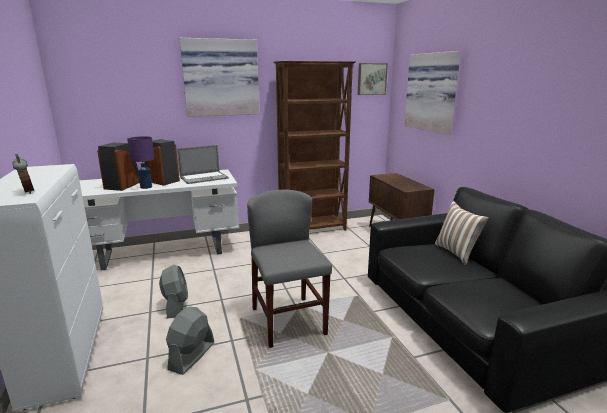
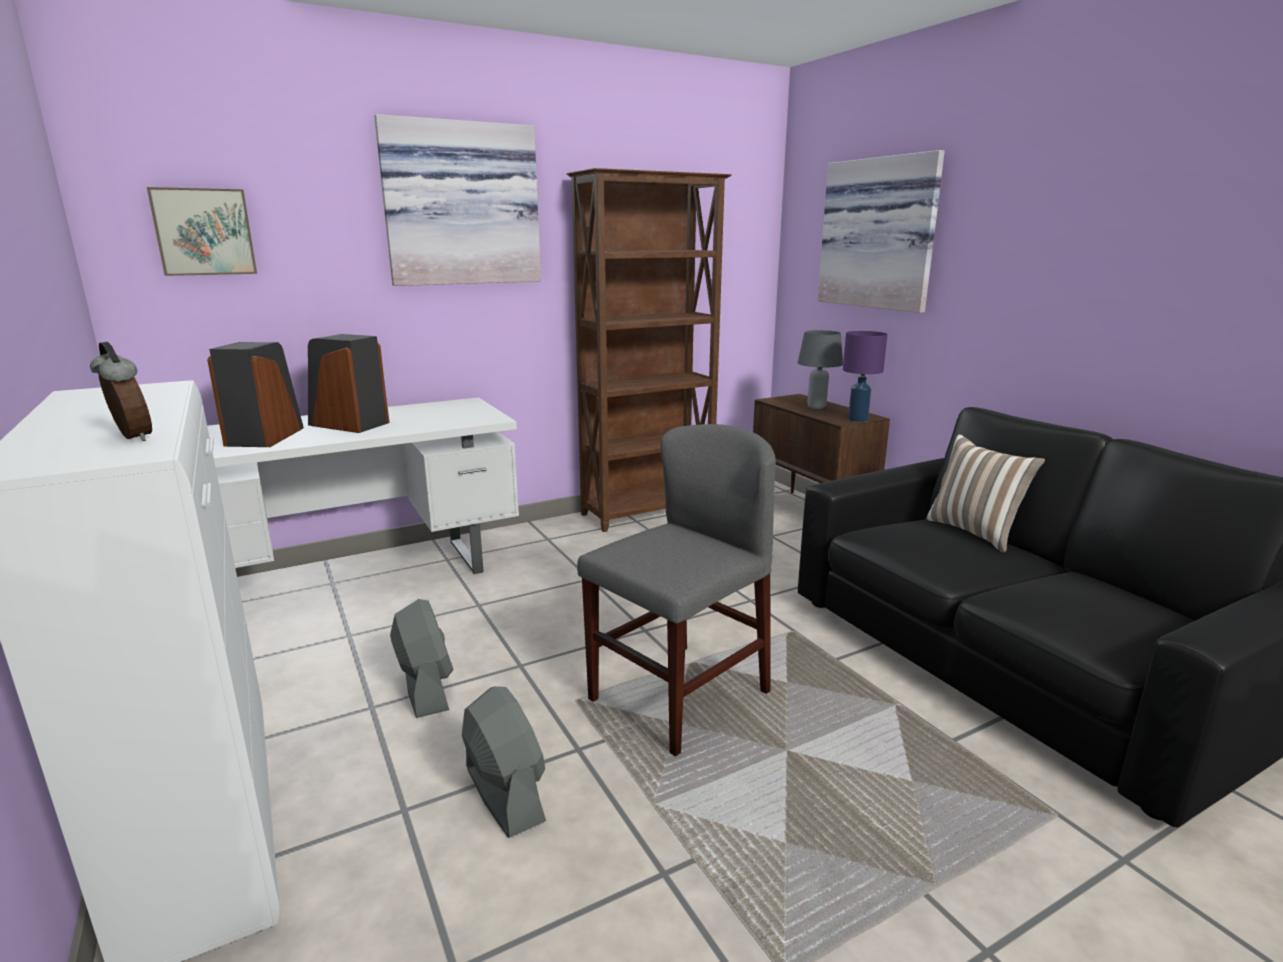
camera: 10 degrees left, 0 degrees up
(146, 187) = (321, 438): purple table lamp -> purple table lamp (857, 419)
(191, 356) = (504, 793): grey fan -> grey fan turned 135 degrees clockwise
(204, 178) = (439, 415): laptop -> none
(288, 321) = (679, 696): grey chair -> grey chair turned 75 degrees clockwise
(371, 79) = (747, 213): picture -> picture (204, 232)
(399, 181) = (816, 407): none -> grey table lamp

